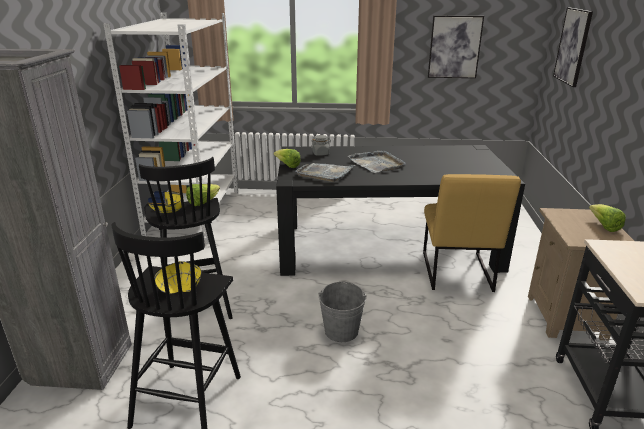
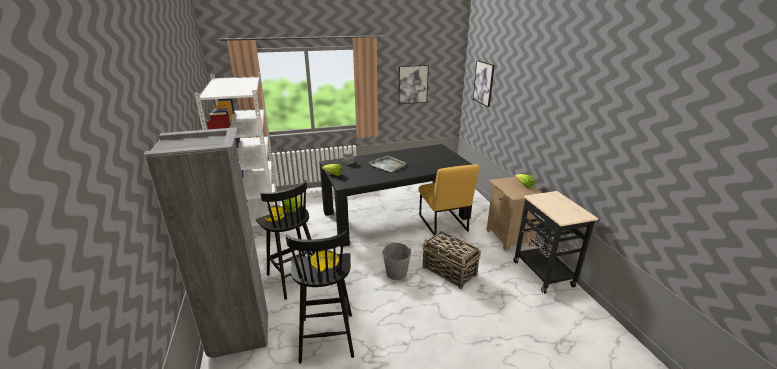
camera: 20 degrees left, 0 degrees up
(325, 173) = (361, 176): grey tray -> none
(429, 349) = (449, 271): none -> basket

